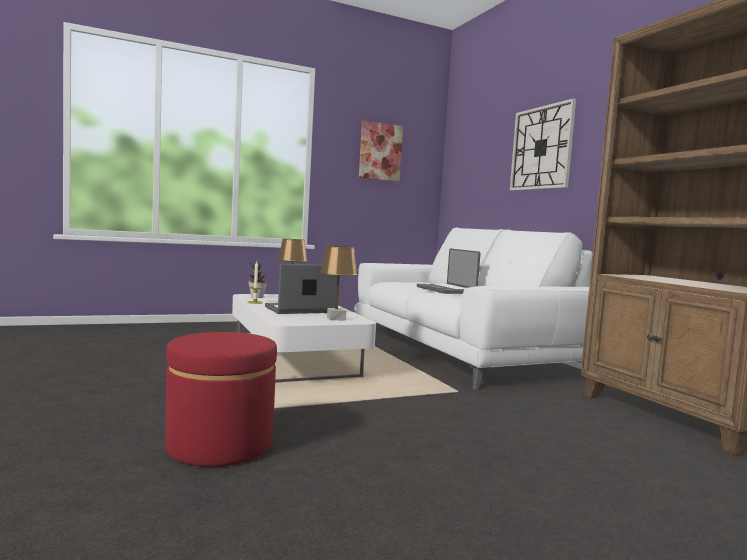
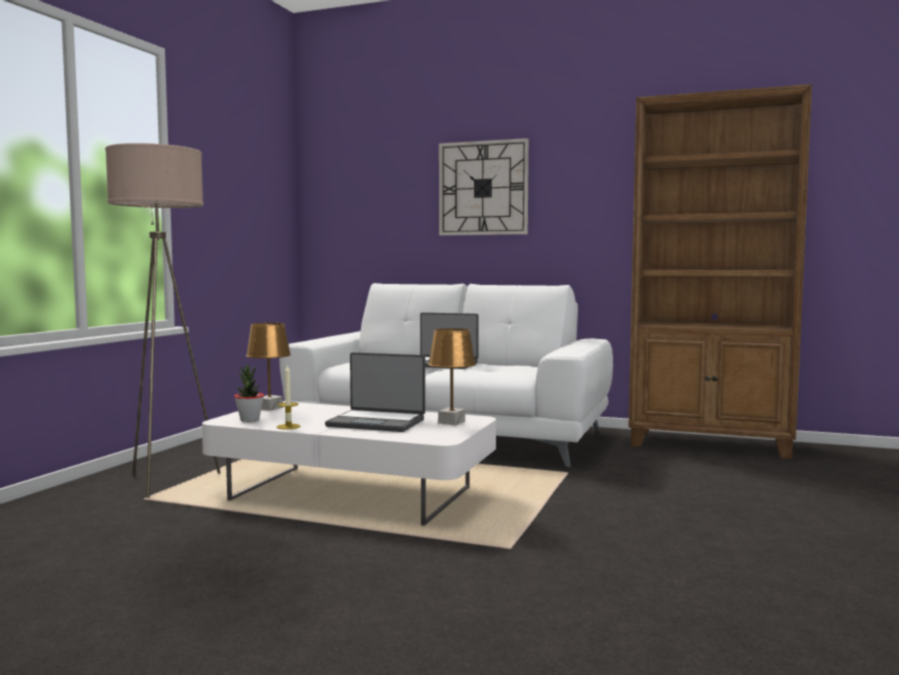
camera: 45 degrees left, 0 degrees up
(220, 445) = (595, 592): red ottoman -> none
(245, 332) = (167, 482): none -> beige floor lamp
(300, 310) = (377, 422): laptop -> laptop turned 90 degrees counterclockwise
(380, 151) = (240, 179): picture -> none

